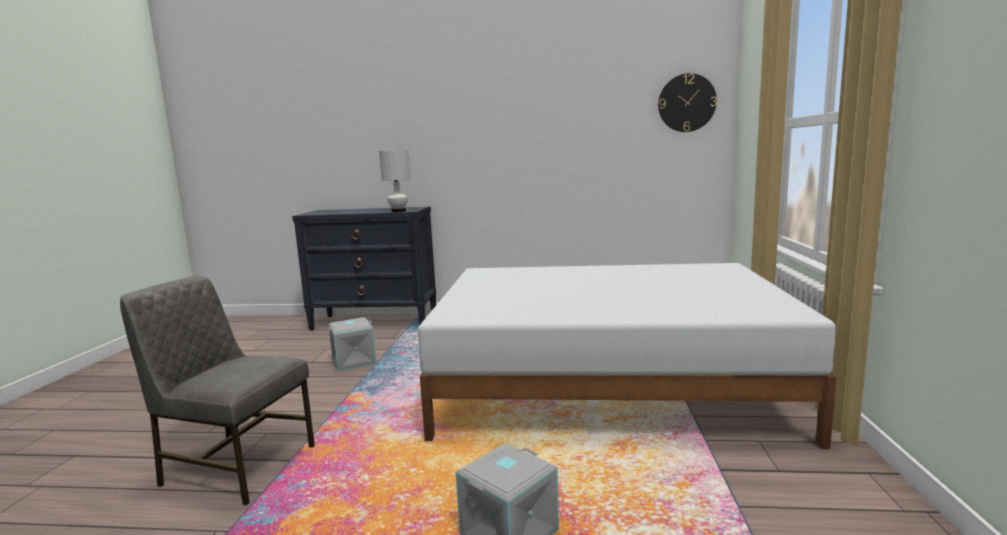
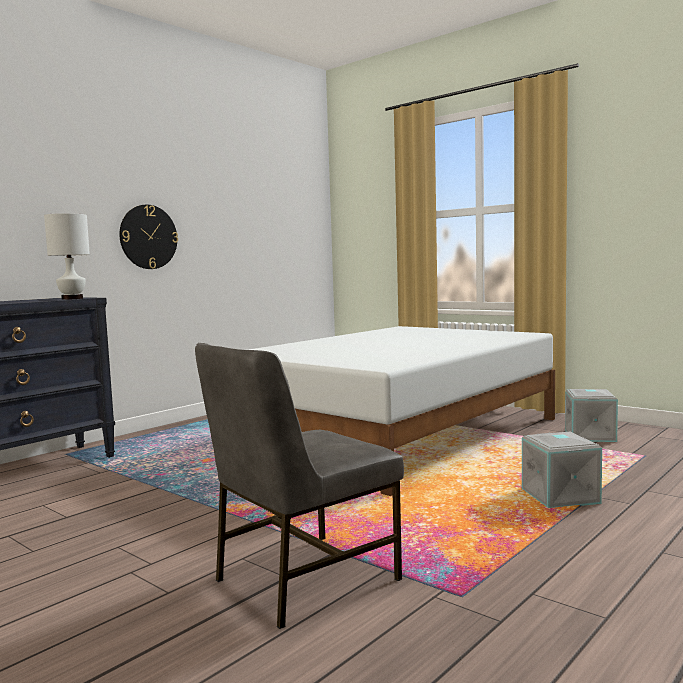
camera: 55 degrees left, 5 degrees down
(354, 362) = (127, 497): grey storage box -> grey storage box (591, 436)
(686, 103) = (300, 196): wall clock -> wall clock (148, 237)

